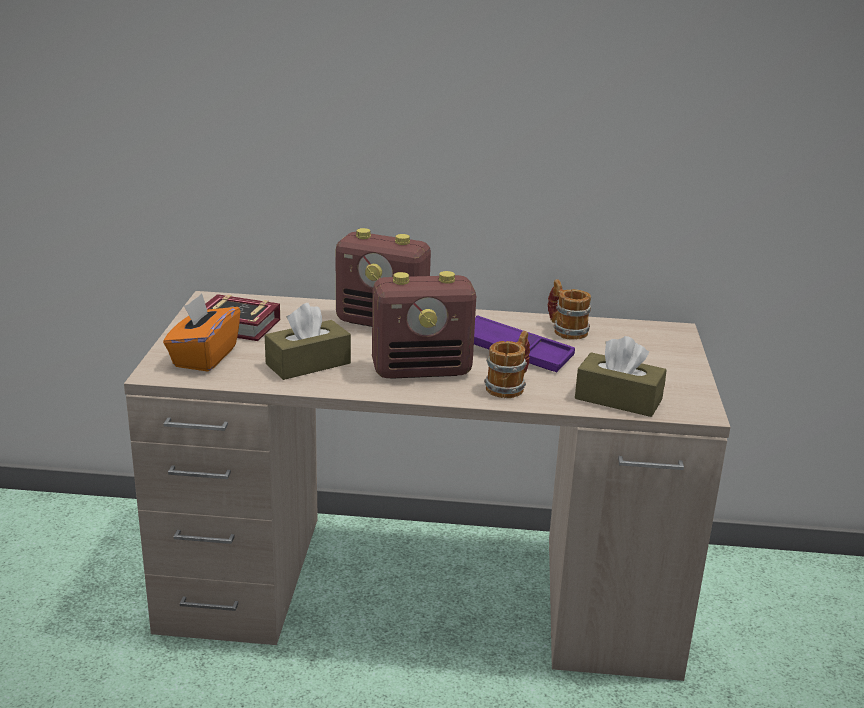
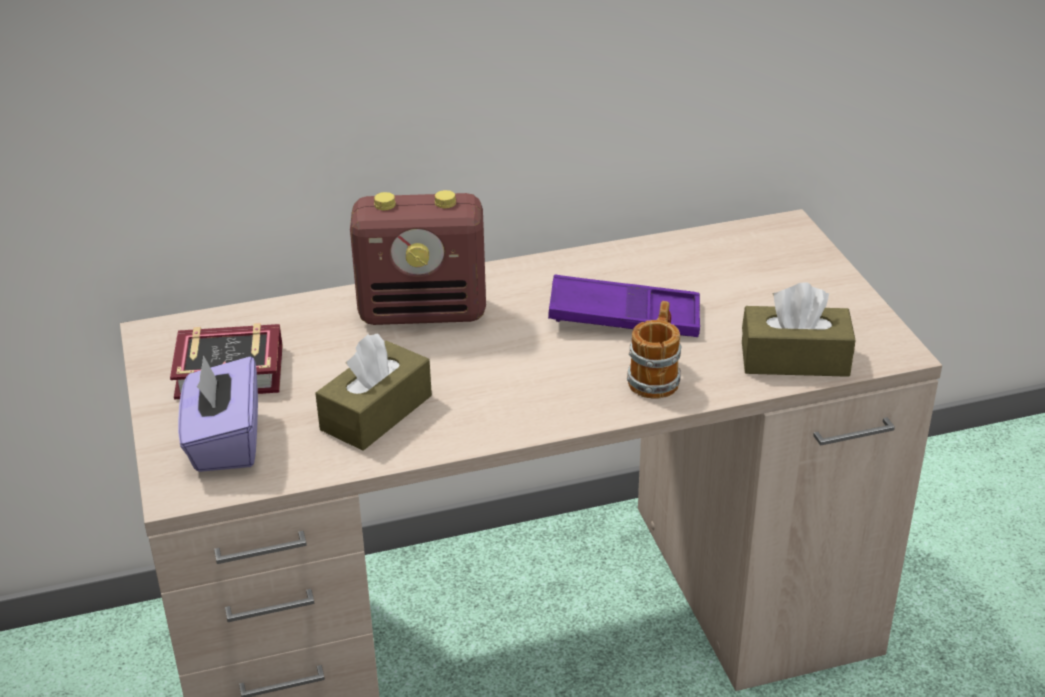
camera: 20 degrees left, 10 degrees up
(204, 357) = (224, 442): orange tissue box -> purple tissue box
(422, 370) = (532, 381): radio -> none
(565, 330) = (660, 262): mug -> none

